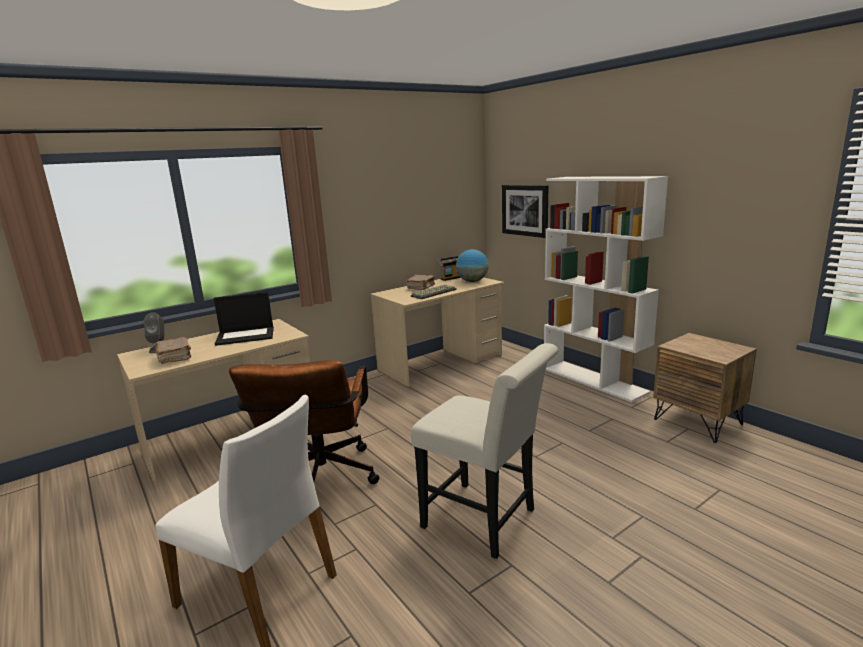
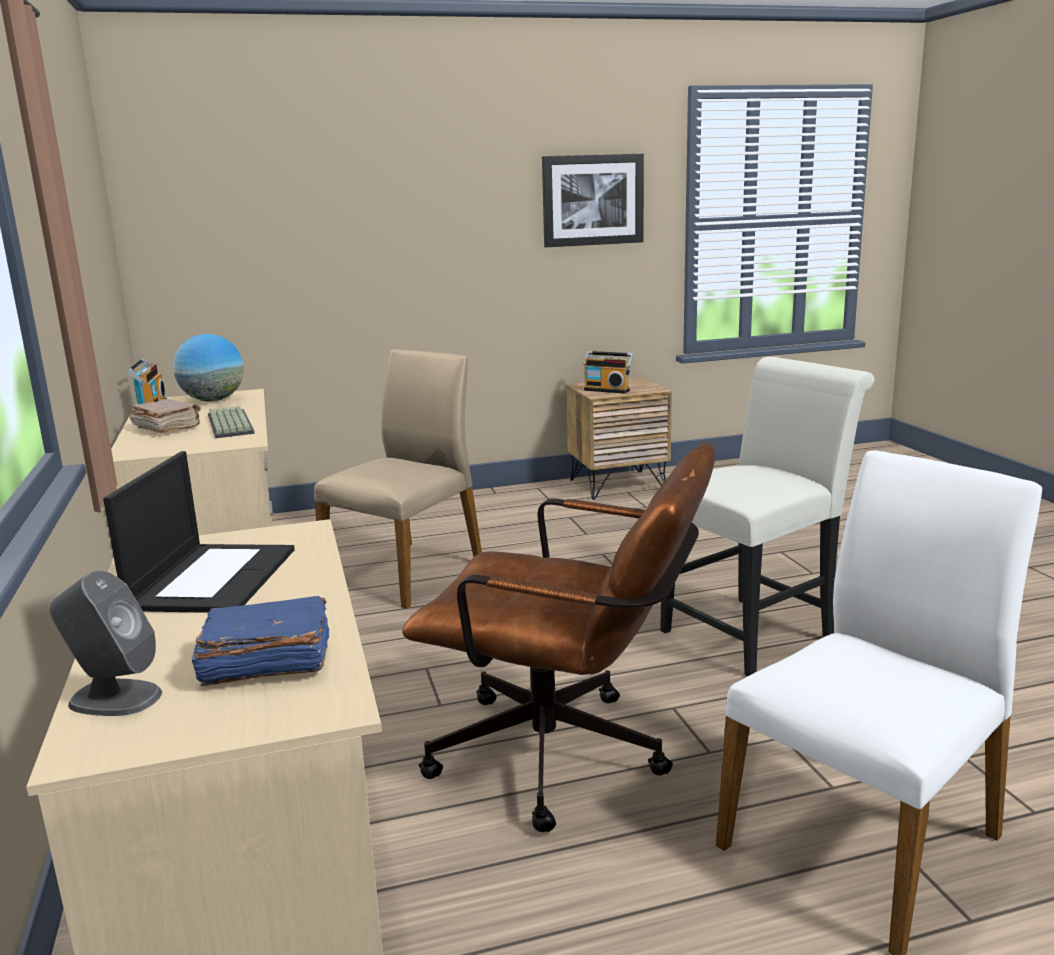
camera: 70 degrees left, 0 degrees up
(175, 357) = (265, 663): brown book -> blue book
(485, 395) = (406, 572): none -> beige chair
(525, 210) = (239, 253): picture -> picture (592, 200)
(594, 380) = (454, 501): white bookcase -> none
(690, 346) = (607, 390): none -> radio

